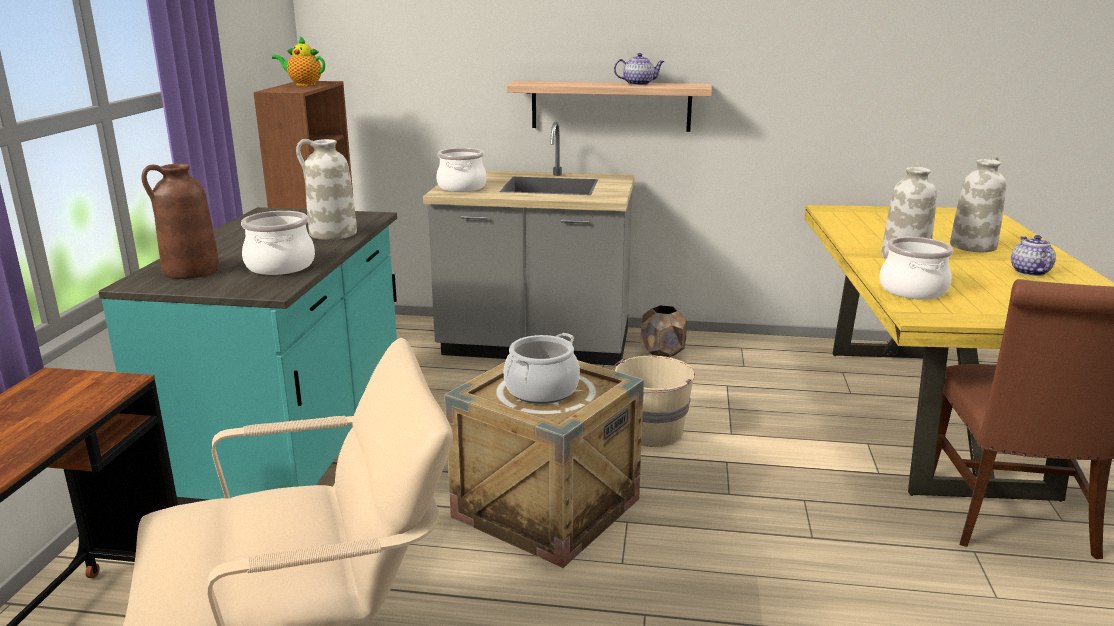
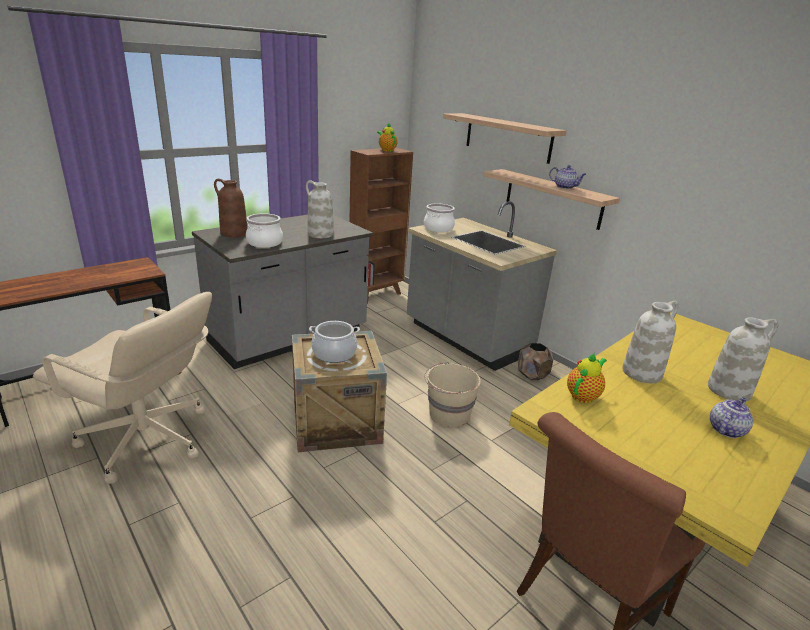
camera: 40 degrees right, 5 degrees up
(294, 448) = (289, 337): turquoise counter -> grey counter
(515, 32) = (507, 137): none -> shelf
(913, 290) = (583, 395): cooking pot -> teapot

